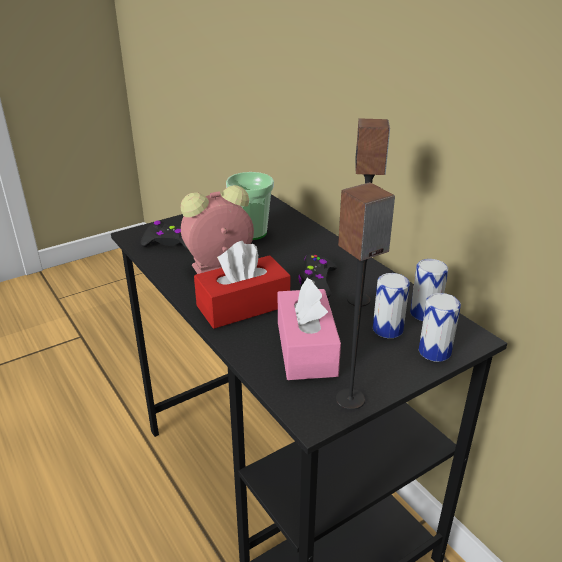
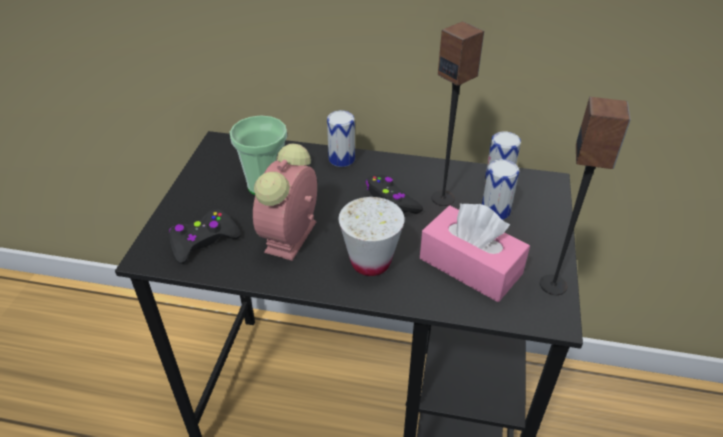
camera: 45 degrees left, 10 degrees up
(243, 306) = (370, 262): red tissue box -> white cup
(434, 351) = (544, 209): can -> can (341, 159)

